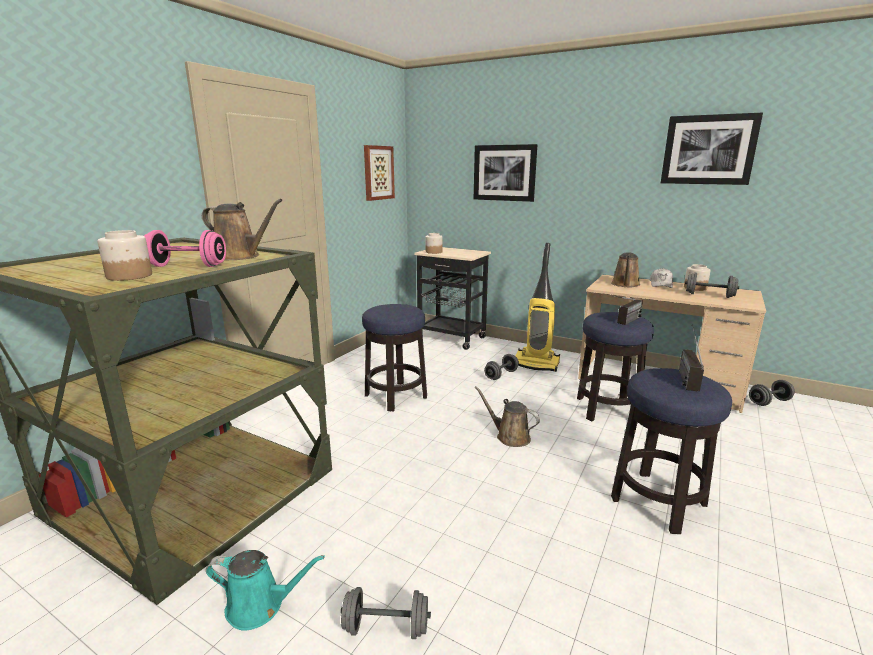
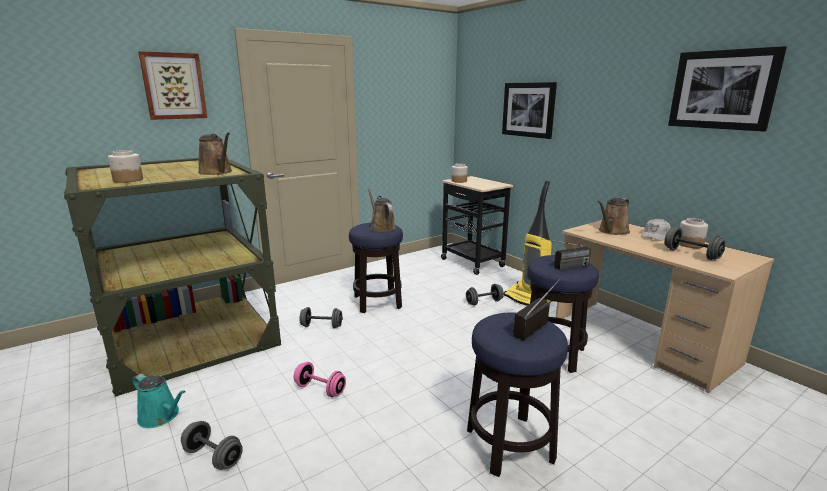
camera: 25 degrees right, 0 degrees up
(187, 266) = (171, 176): pink dumbbell -> pink dumbbell (320, 389)
(378, 173) = (419, 107): picture -> picture (174, 86)
(510, 436) = (435, 355): brown watering can -> brown watering can (381, 227)
(769, 402) = (762, 391): grey dumbbell -> grey dumbbell (321, 326)

